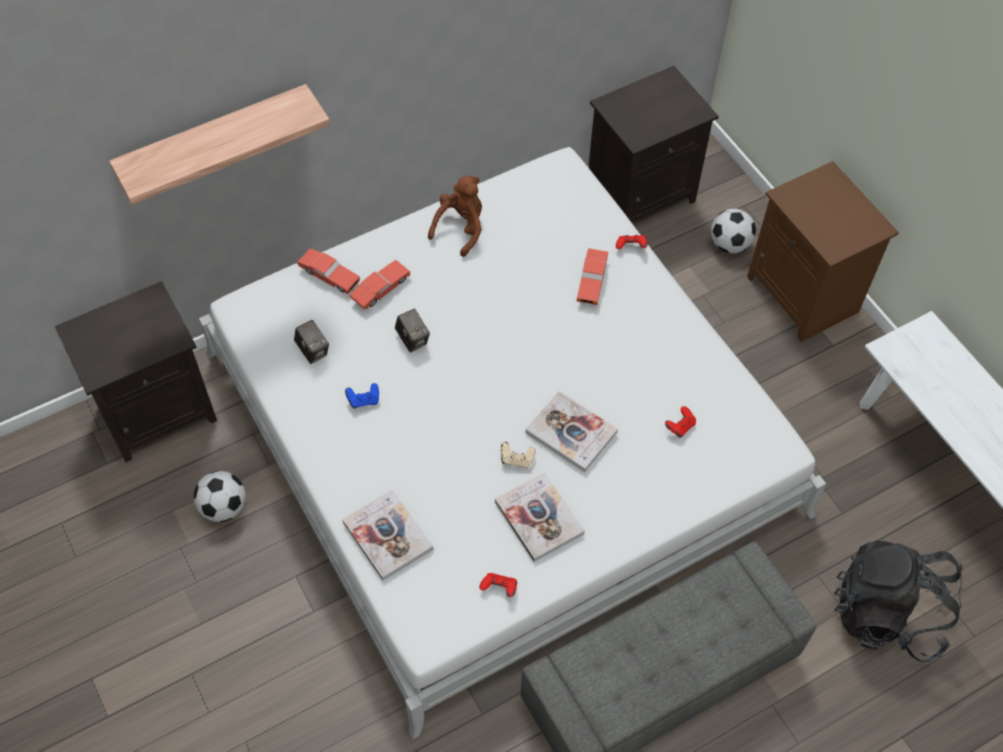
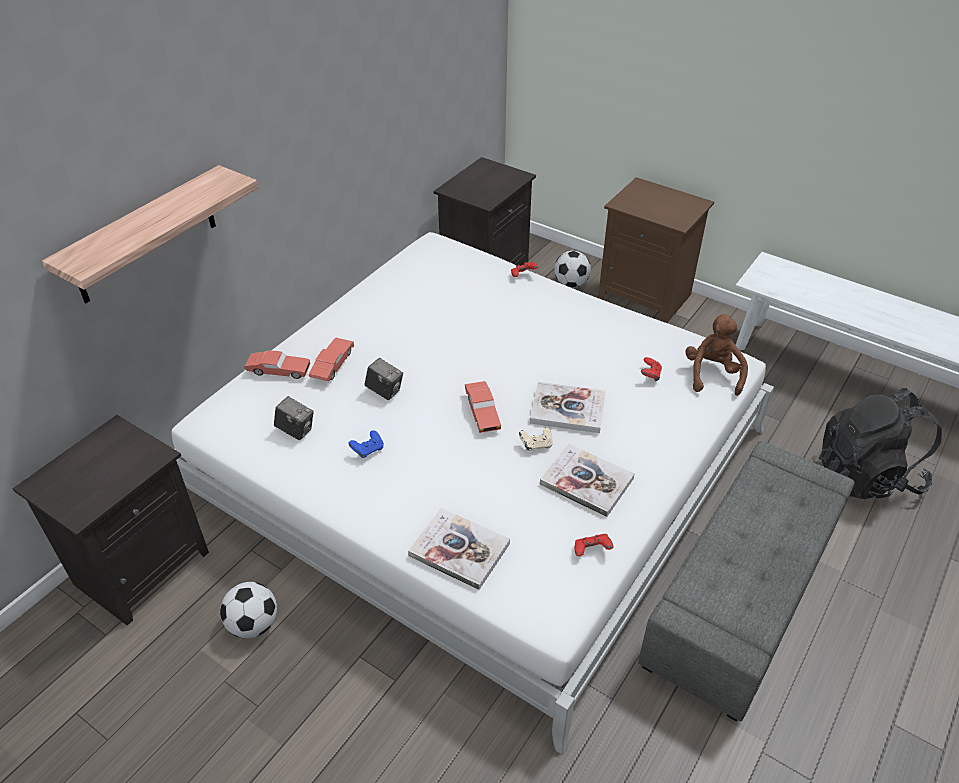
camera: 25 degrees left, 15 degrees down
(461, 228) = (377, 303): brown plush toy -> brown plush toy (712, 374)
(591, 281) = (509, 304): red toy car -> red toy car (482, 412)

